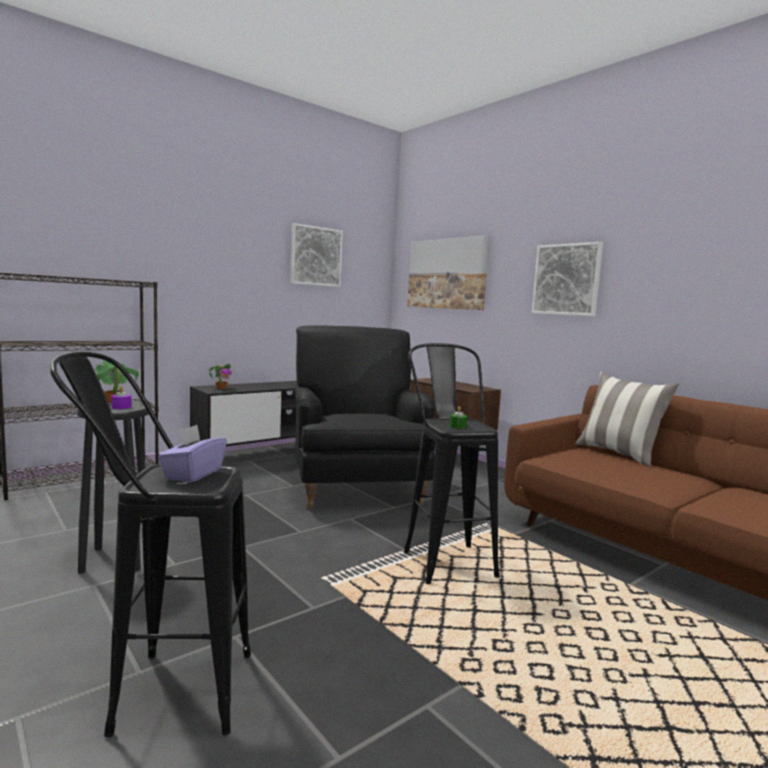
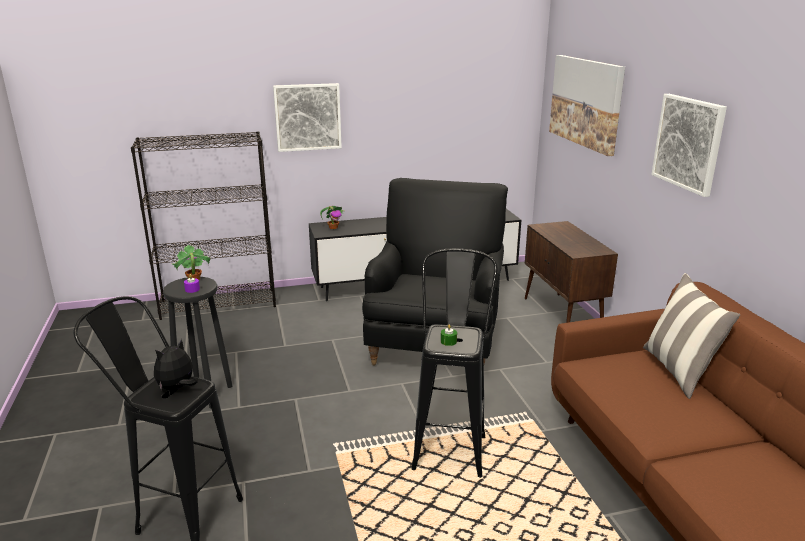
camera: 25 degrees right, 15 degrees up
(193, 474) = (177, 388): purple tissue box -> plush toy
(315, 256) = (440, 81): picture -> picture (308, 117)

